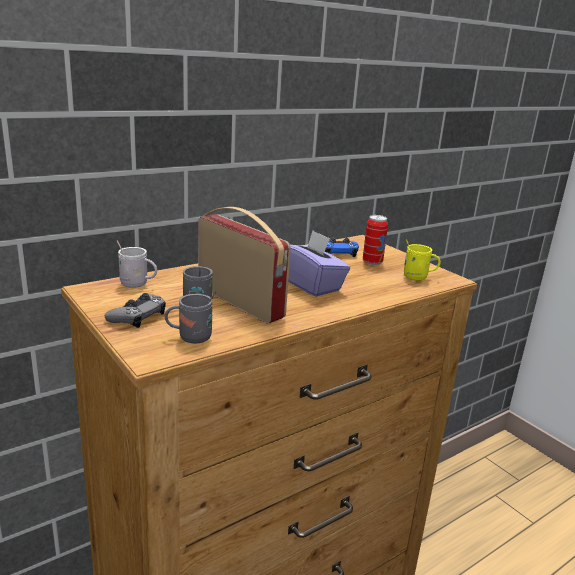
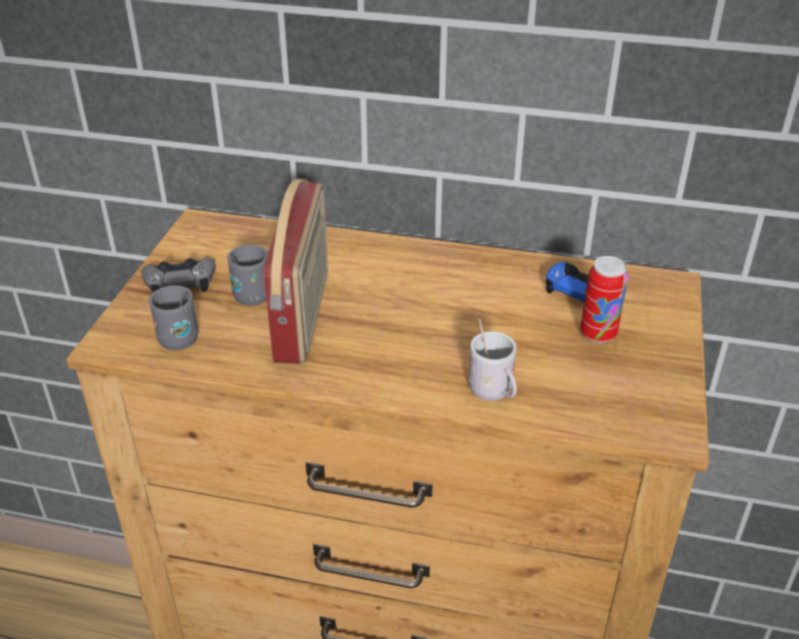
camera: 50 degrees right, 15 degrees up
(138, 285) = (249, 237): white mug -> white mug (493, 394)
(311, 285) = (432, 330): purple tissue box -> none
(418, 278) = (615, 399): yellow mug -> none

